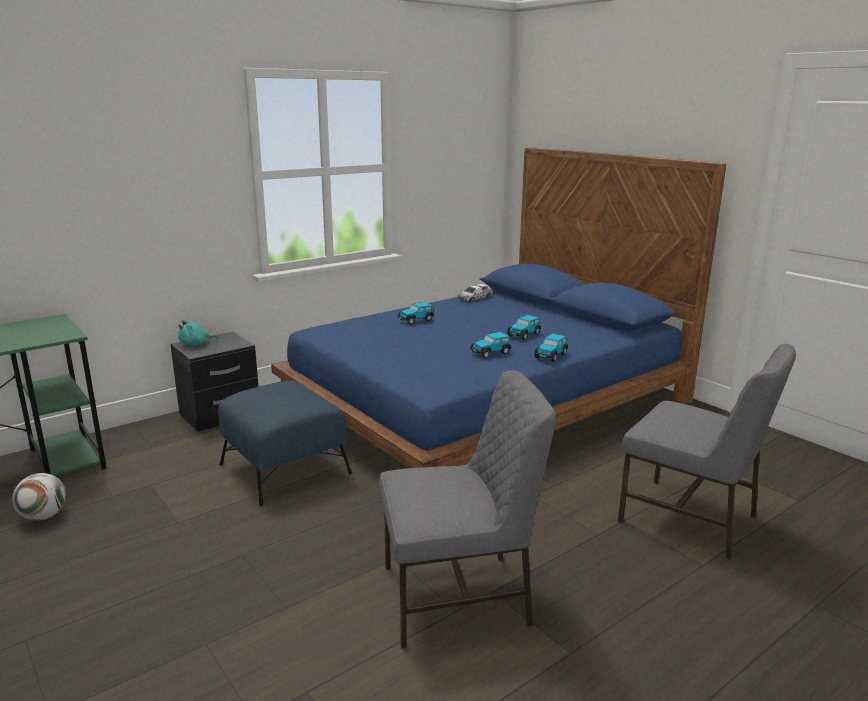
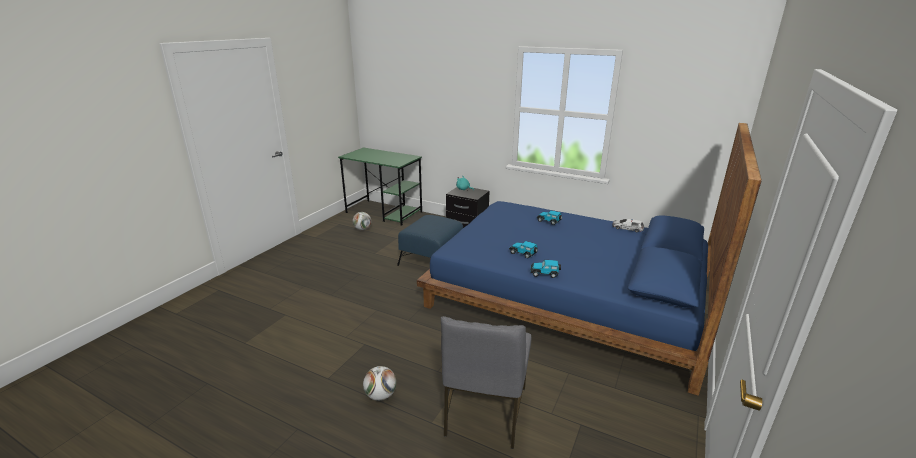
camera: 65 degrees right, 5 degrees up
(458, 597) = (356, 335): grey chair -> none
(524, 334) = (571, 257): toy car -> none
(635, 599) = (380, 395): none -> football

